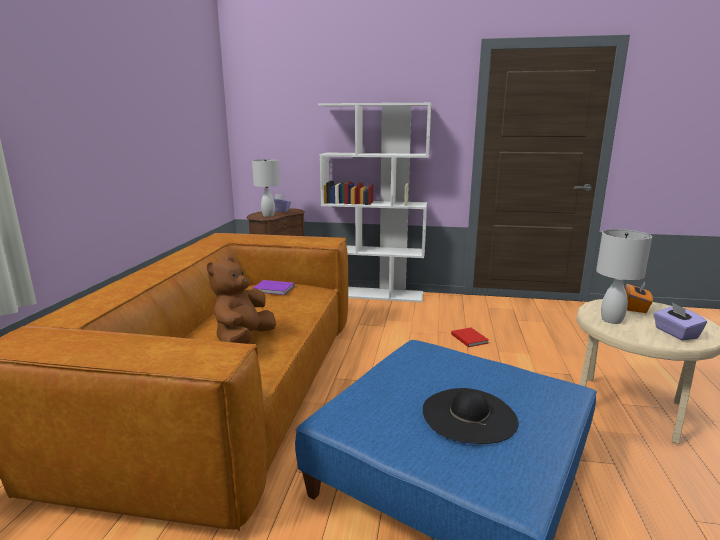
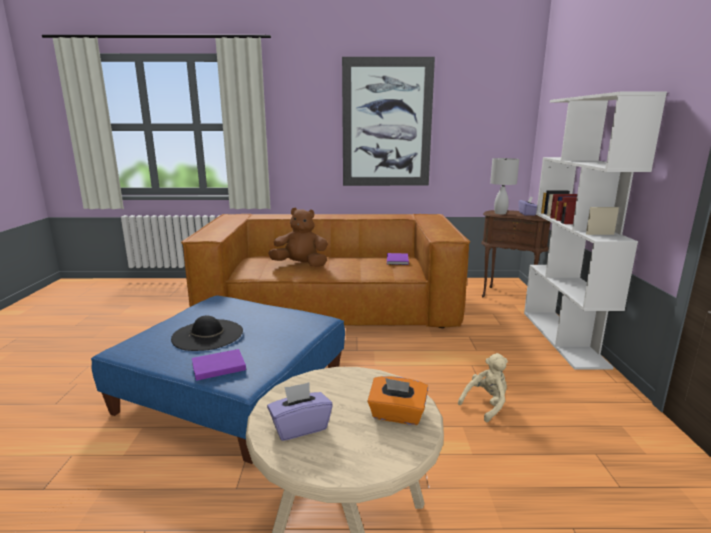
camera: 80 degrees right, 0 degrees up
(134, 125) = (387, 123): none -> picture
(469, 338) = (486, 404): red book -> beige plush toy
(548, 403) = (217, 366): none -> purple book
(611, 320) = (338, 384): white table lamp -> none

